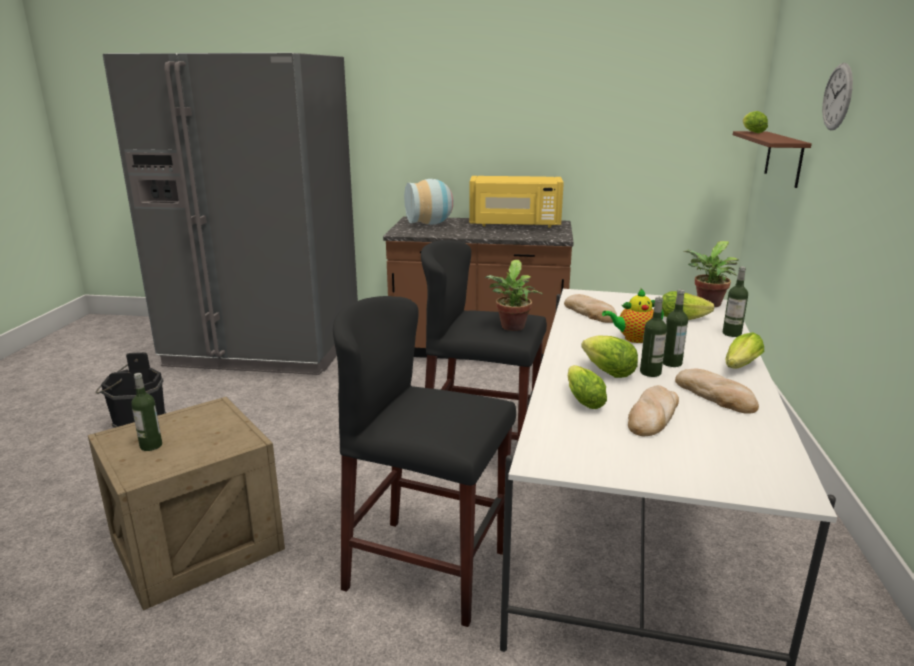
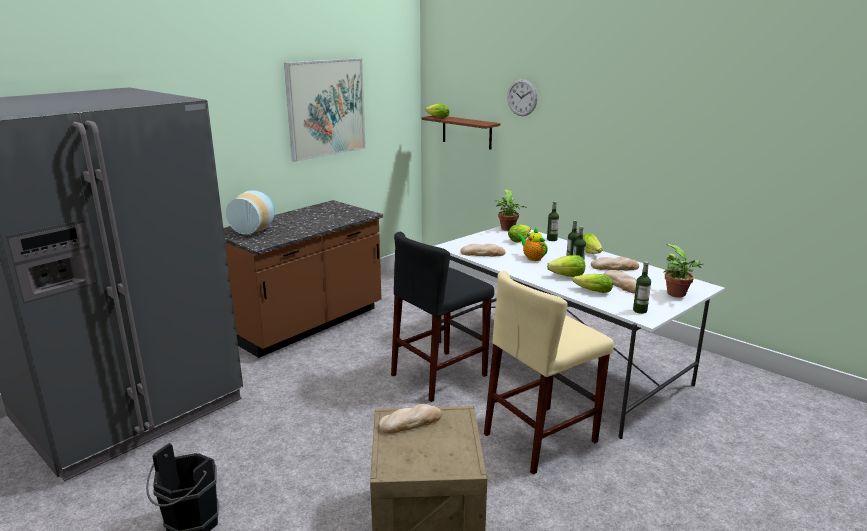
camera: 55 degrees left, 0 degrees up
(151, 446) = (424, 454): bottle -> bottle (640, 310)
(210, 420) = (410, 422): none -> bread
(427, 570) = (541, 438): black stool -> beige stool
(512, 328) = (464, 278): potted plant -> potted plant (678, 294)
(515, 224) = (312, 213): yellow microwave -> none
(581, 103) = (326, 108): none -> picture
(633, 339) = (532, 258): teapot -> teapot turned 120 degrees clockwise

